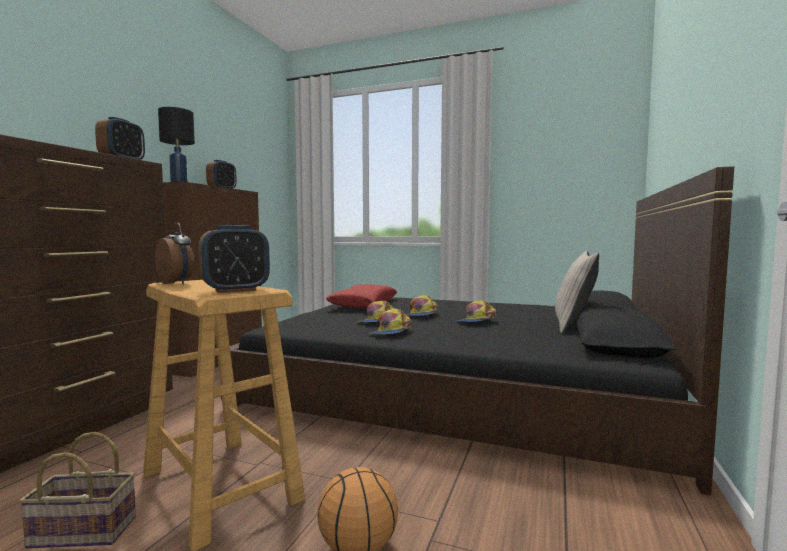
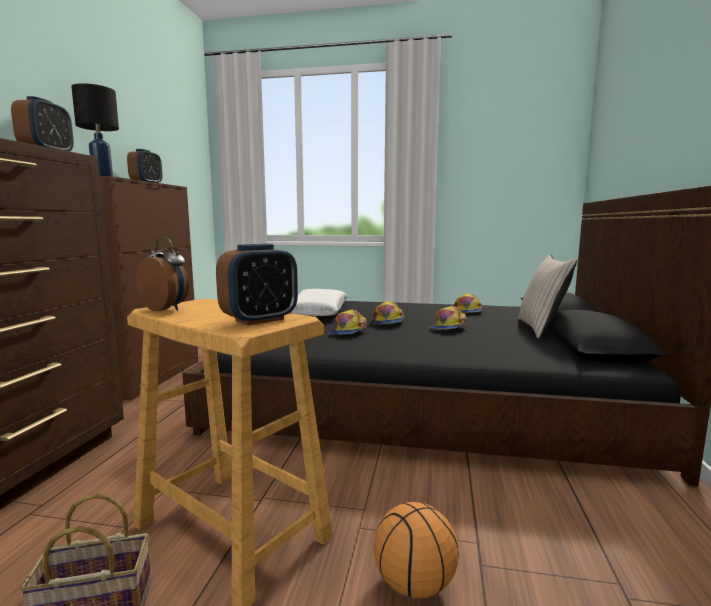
camera: 10 degrees left, 5 degrees up
(363, 305) = (317, 312): red pillow -> white pillow
(391, 332) = (373, 345): cap -> cap (467, 311)

